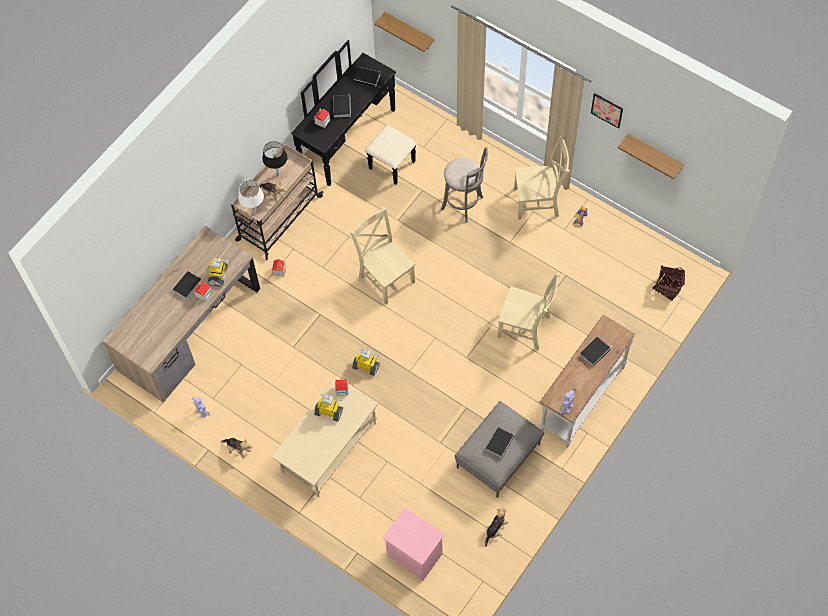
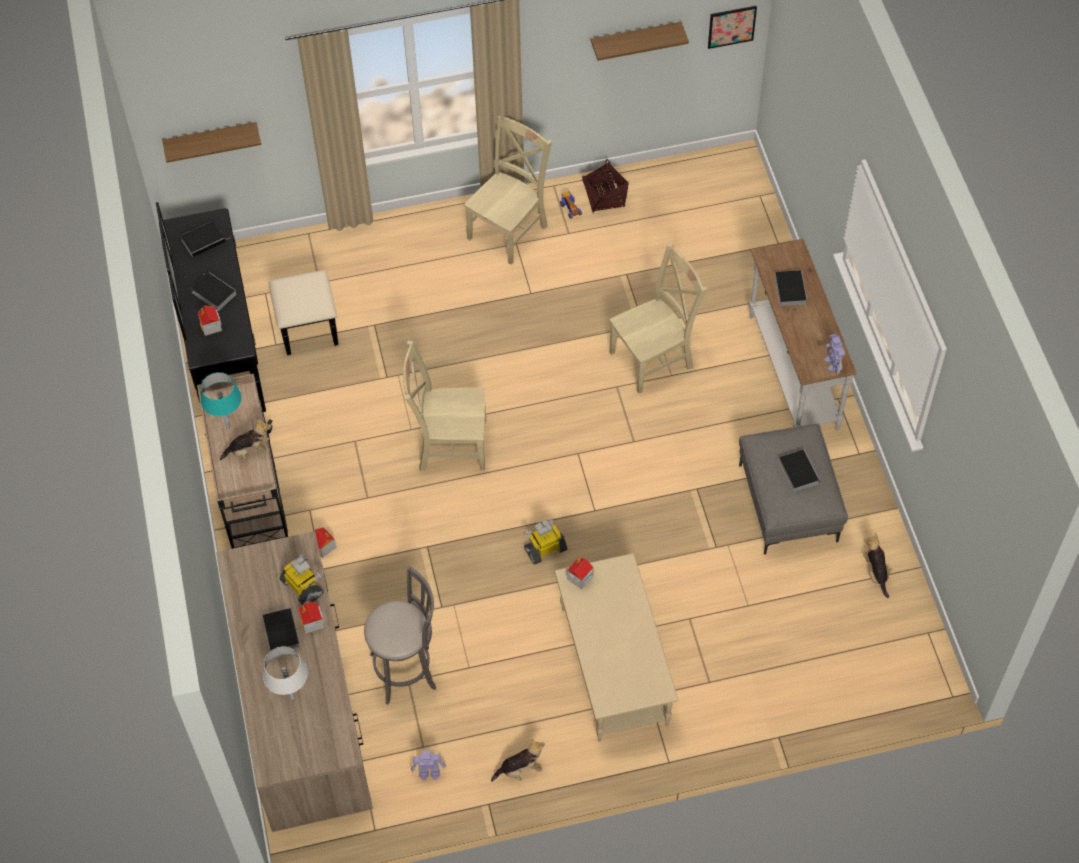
camera: 50 degrees left, 5 degrees down
(254, 213) = (254, 488): white table lamp -> white table lamp (292, 697)
(278, 174) = (228, 425): black table lamp -> turquoise table lamp
(329, 411) = (596, 612): toy robot -> none
(413, 555) = (835, 680): pink nightstand -> none
(464, 204) = (437, 299): grey stool -> grey stool (407, 670)
(607, 110) = (553, 26): picture -> picture (731, 26)
(668, 287) = (734, 197): basket -> basket (604, 198)

